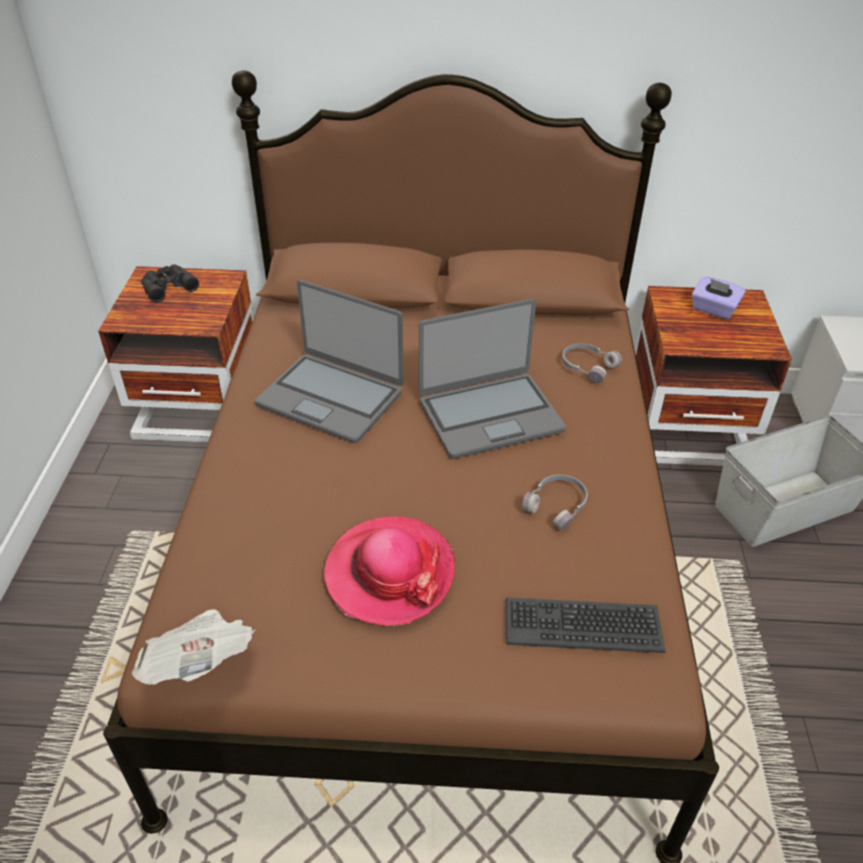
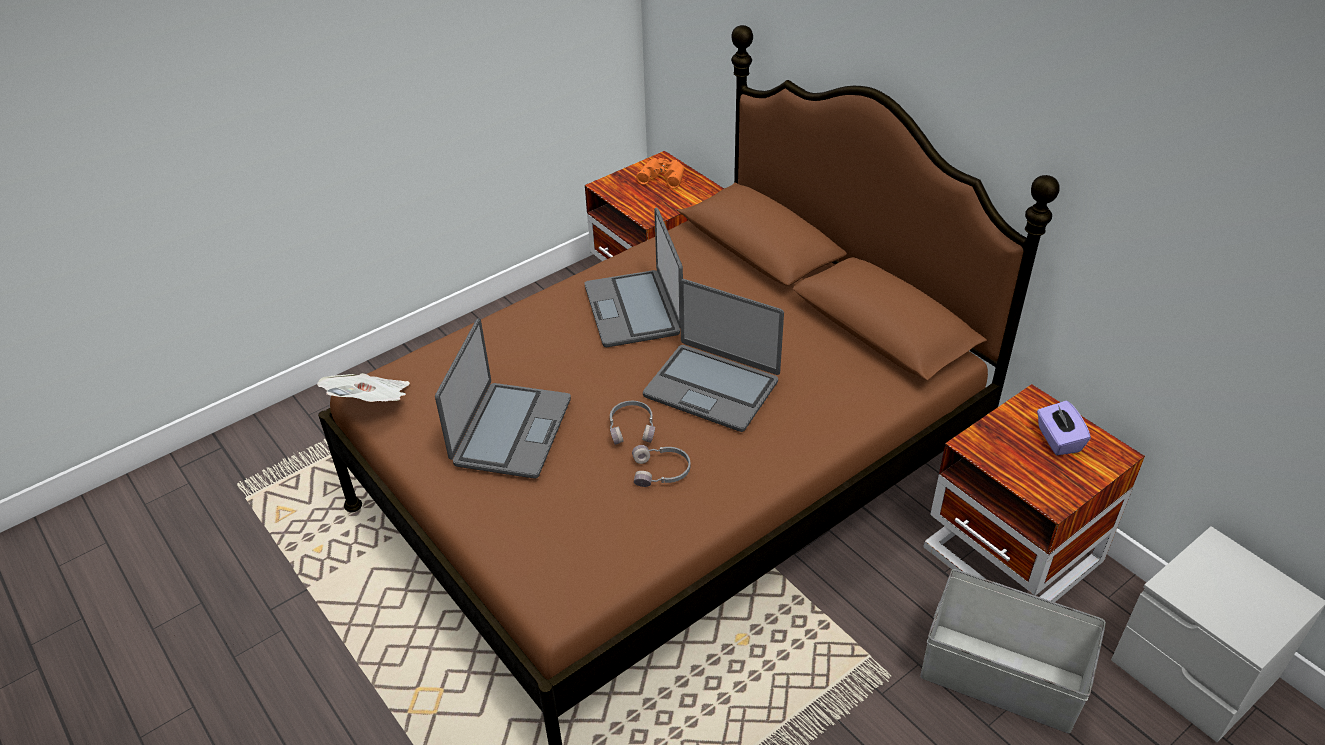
camera: 50 degrees right, 0 degrees up
(167, 286) = (663, 176): black binoculars -> orange binoculars
(389, 573) = (510, 431): hat -> laptop
(583, 624) = (565, 542): keyboard -> none
(587, 366) = (838, 403): grey headphones -> grey headphones (632, 427)

